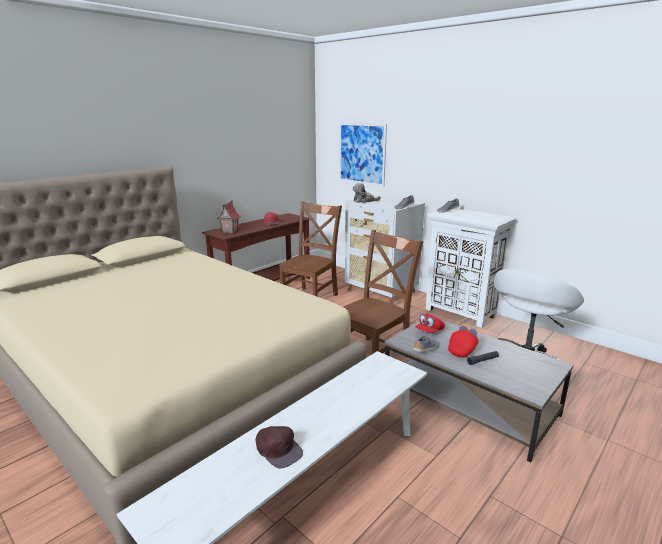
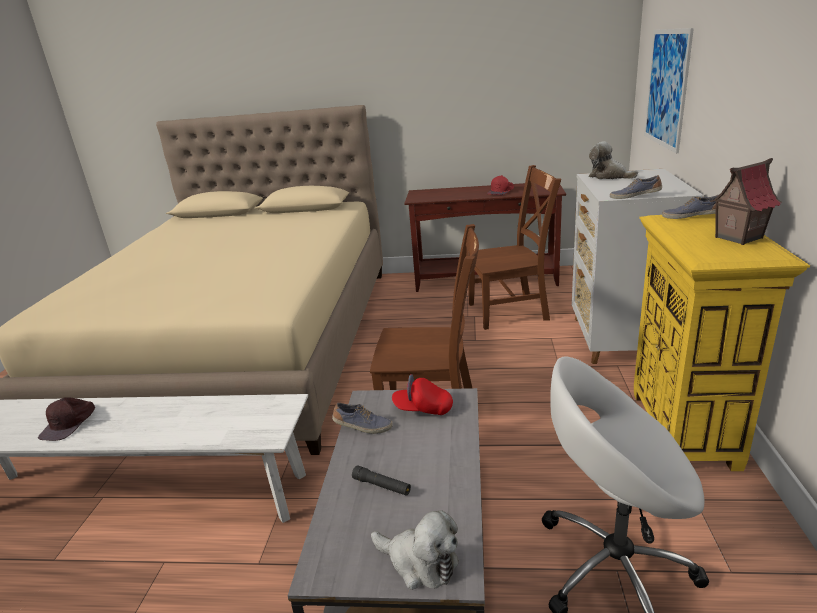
camera: 55 degrees right, 5 degrees up
(229, 231) = (431, 194): toy house -> toy house (738, 237)
(461, 313) = (685, 430): white cabinet -> yellow cabinet
(462, 350) = (398, 456): red cap -> none
(543, 369) = (420, 562): none -> plush toy

